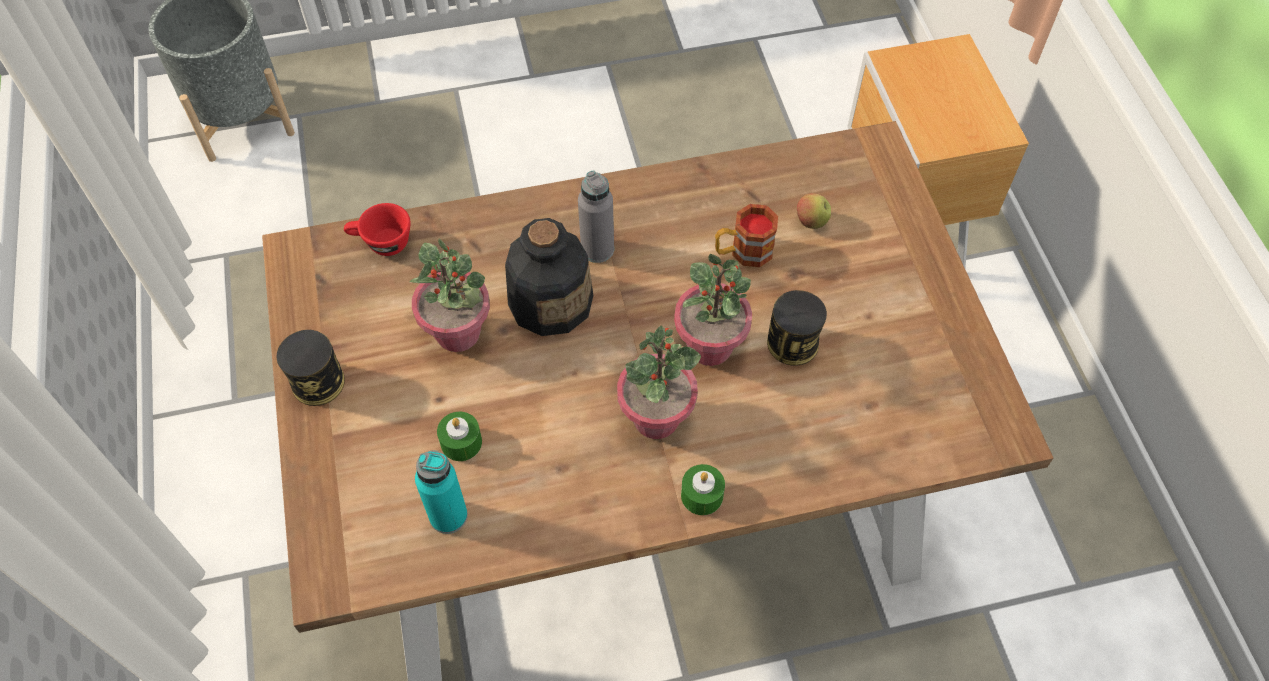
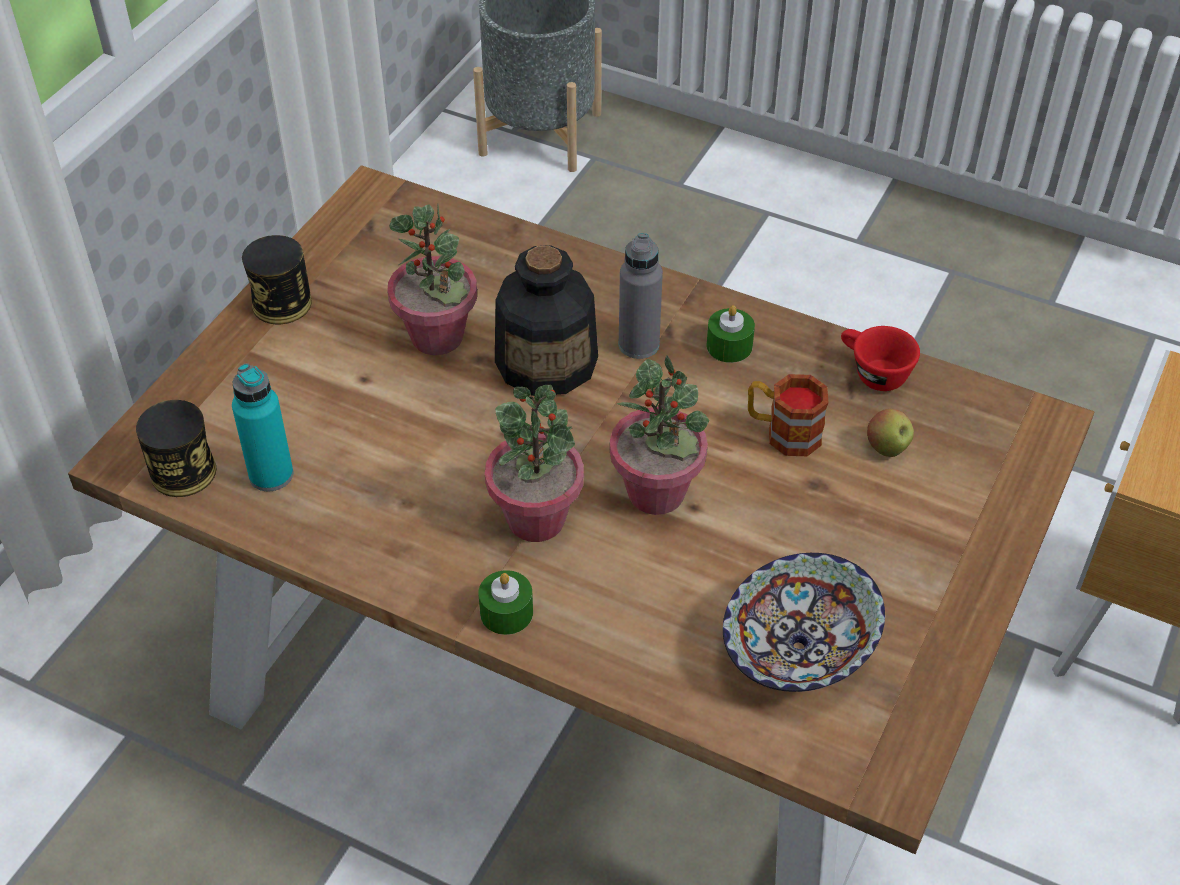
camera: 40 degrees right, 10 degrees down
(381, 243) = (450, 227): red cup -> red cup (872, 373)
(461, 442) = (344, 425): green candle -> green candle (729, 346)
(792, 343) = (744, 543): can -> can (183, 472)
(885, 389) = (797, 647): none -> bowl

